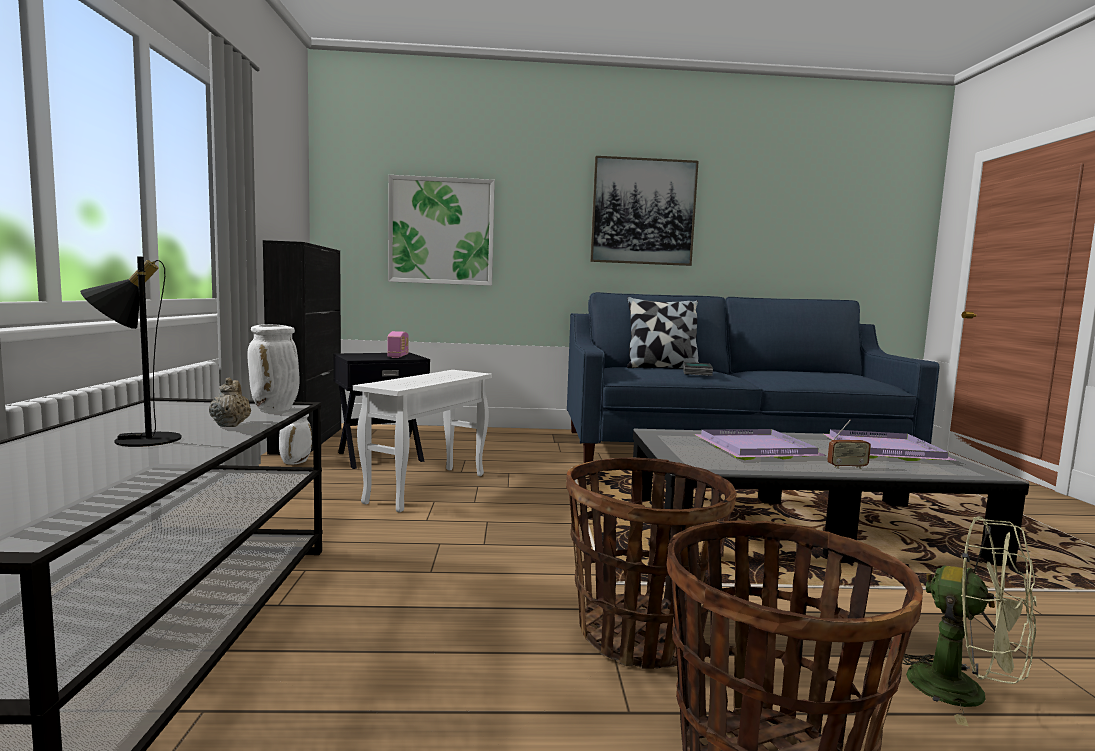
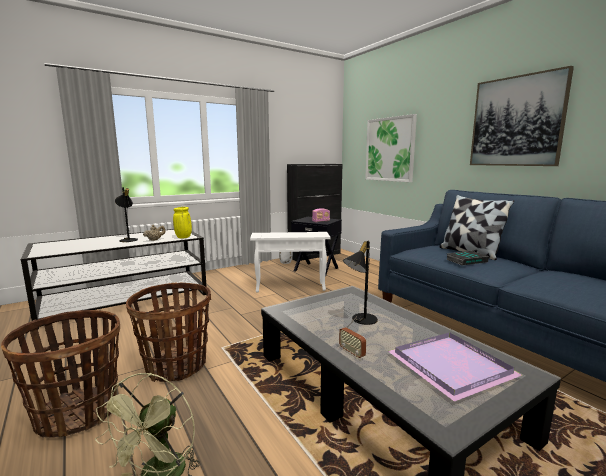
camera: 60 degrees right, 5 degrees up
(276, 410) = (183, 237): white vase -> yellow vase
(756, 448) = (360, 320): purple tray -> black table lamp

